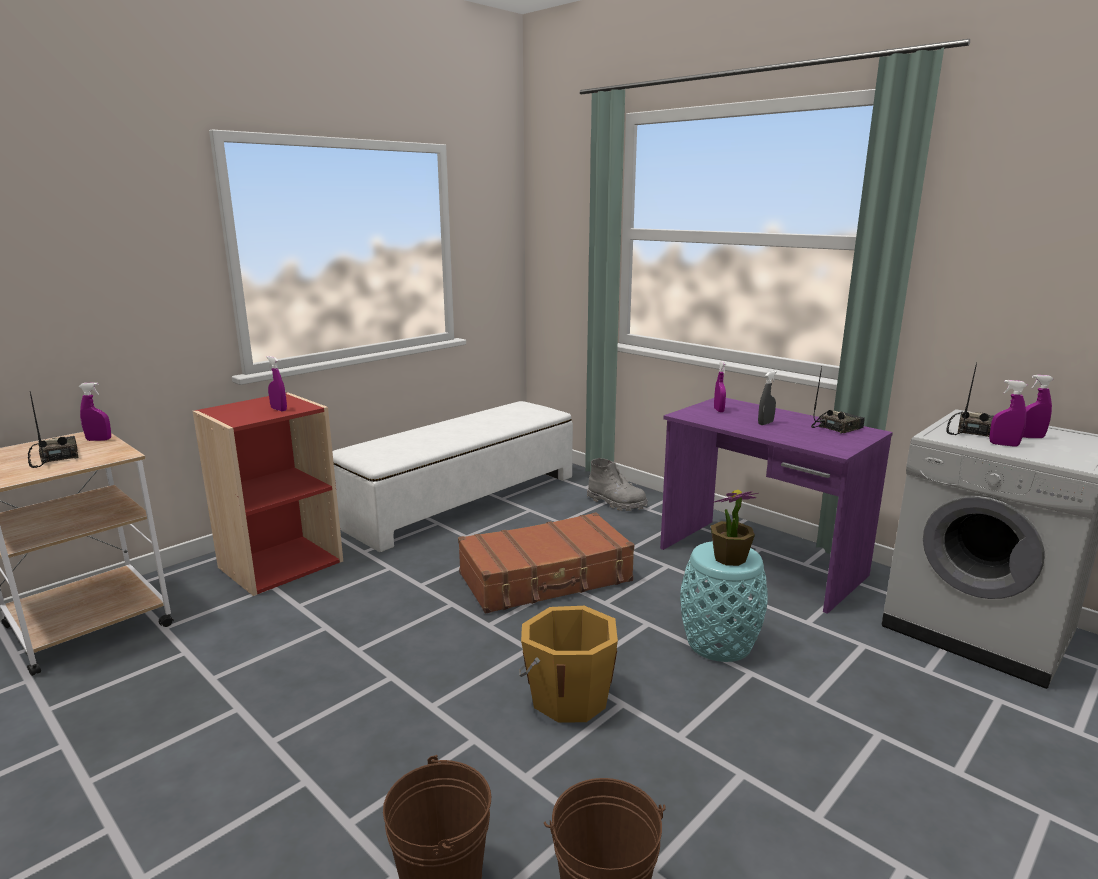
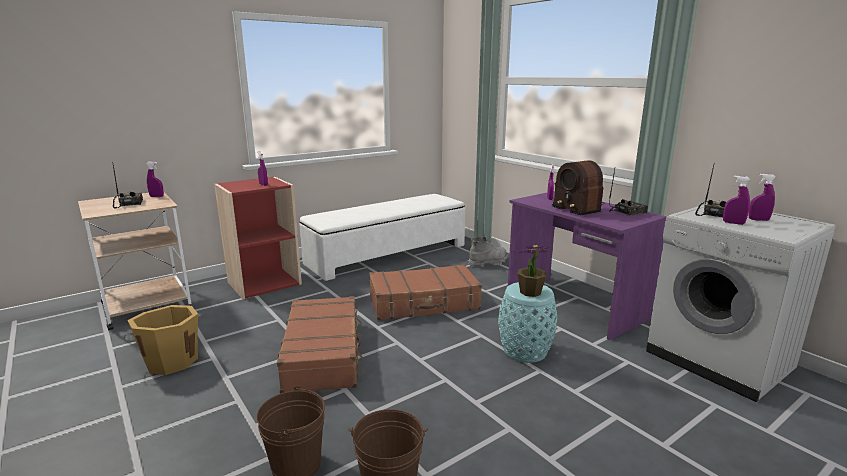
camera: 10 degrees right, 0 degrees up
(420, 680) = (324, 354): none -> brown suitcase
(568, 697) = (412, 372): orange bucket -> orange bucket (171, 361)
(616, 503) = (488, 262): grey boot -> grey boot turned 75 degrees counterclockwise
(765, 423) = (577, 207): grey spray bottle -> radio

